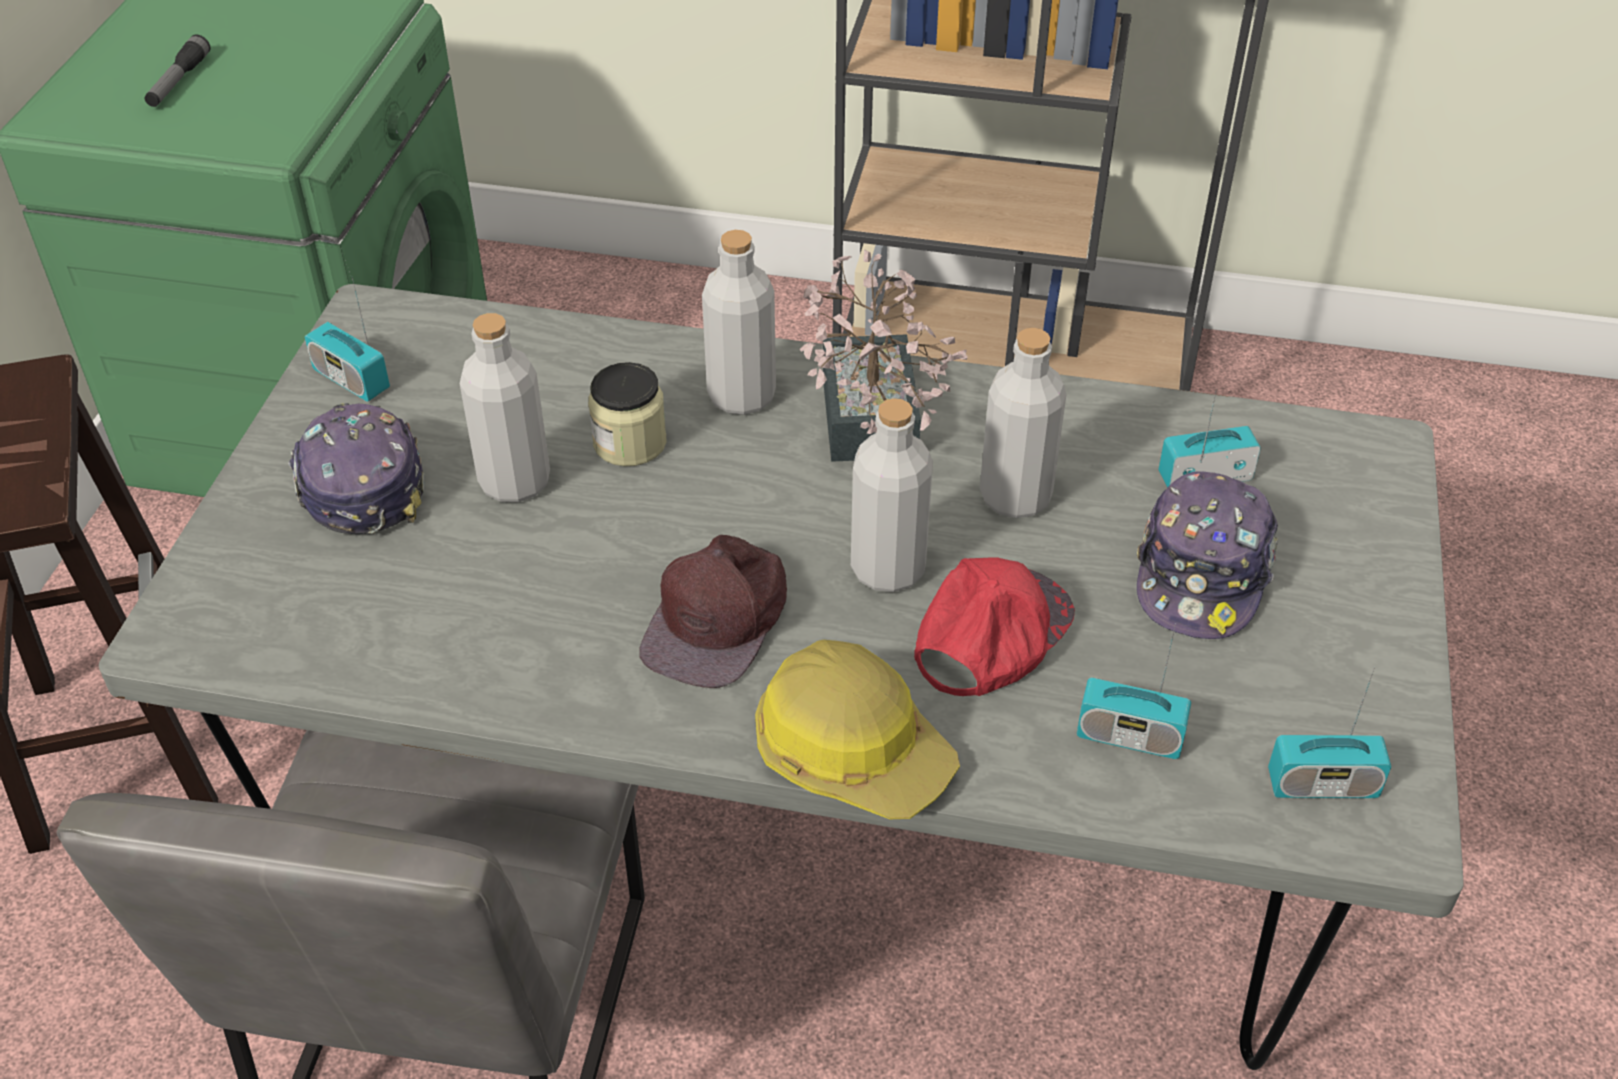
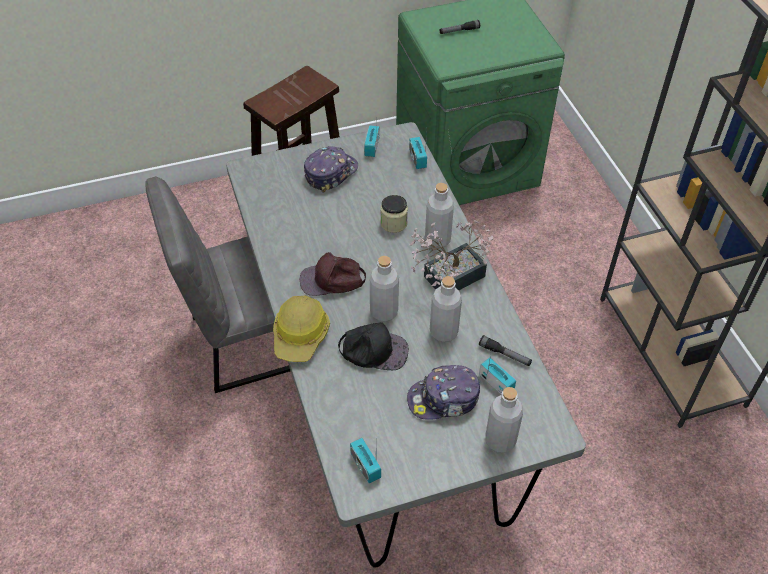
camera: 60 degrees right, 5 degrees up
(515, 482) = (356, 206): grey bottle -> grey bottle (500, 441)
(990, 633) = (373, 350): red cap -> black cap
(1129, 736) = (352, 404): radio -> radio (417, 159)
(1136, 433) = (505, 354): none -> flashlight

